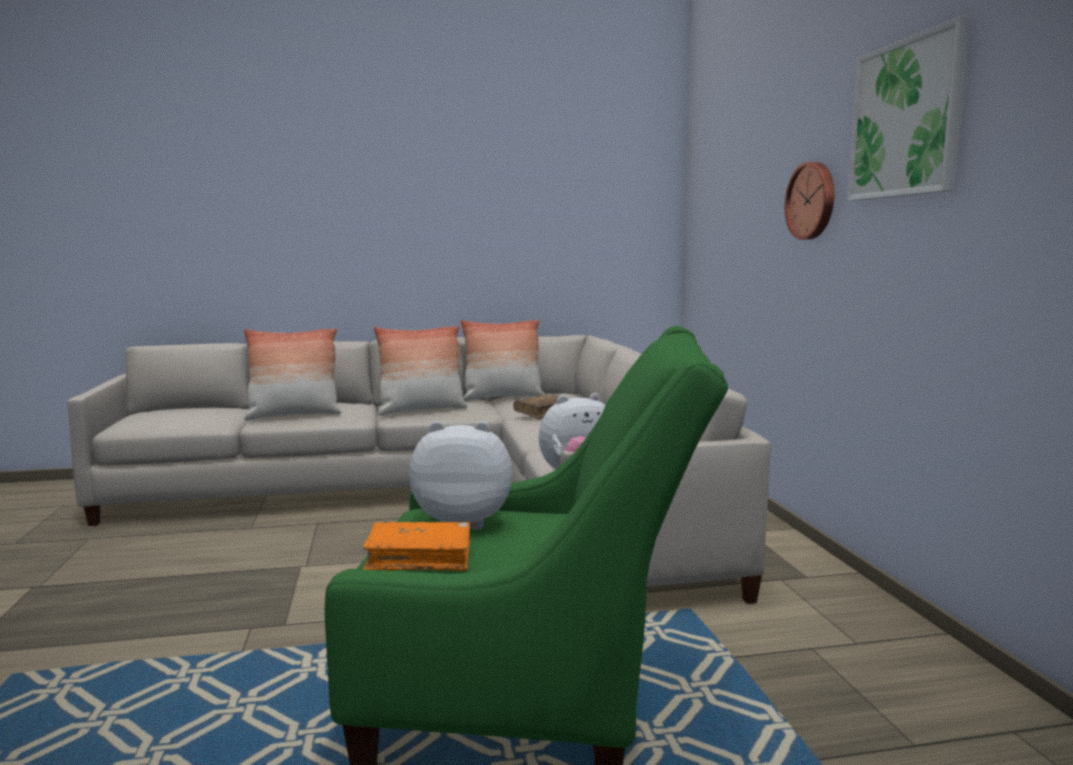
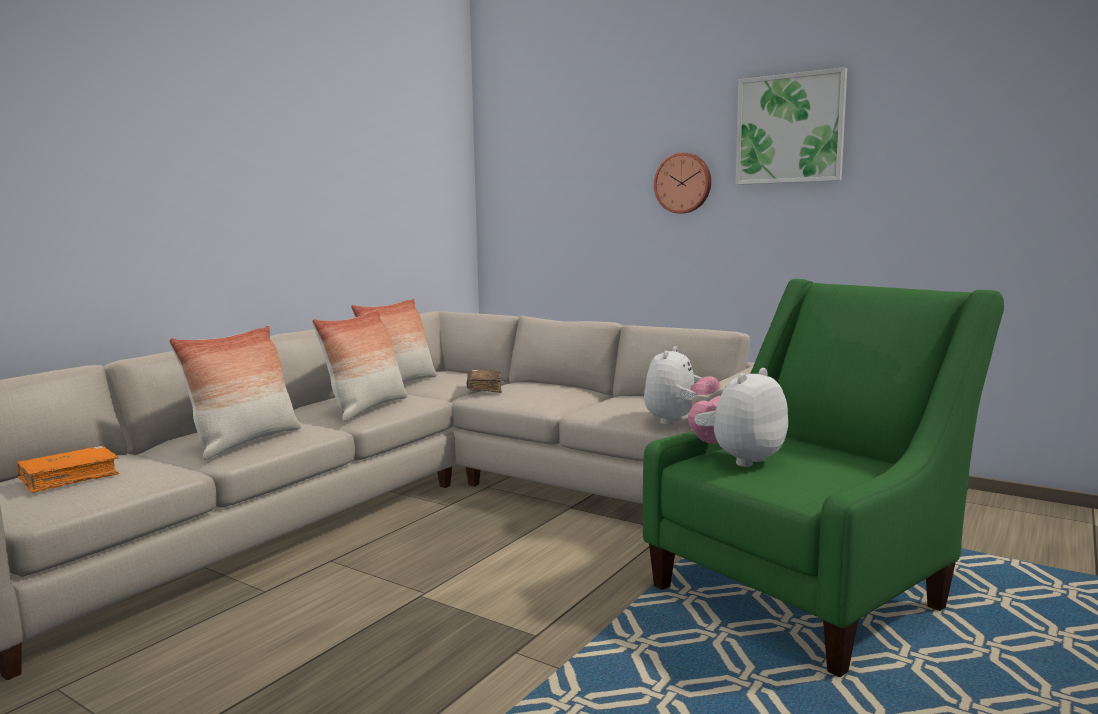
camera: 45 degrees left, 0 degrees up
(420, 558) = (800, 484): orange book -> orange book (69, 478)

